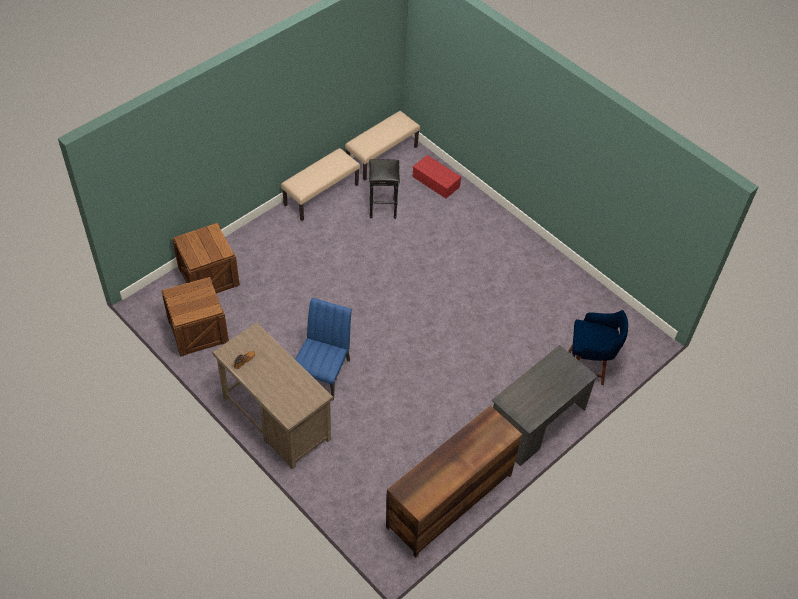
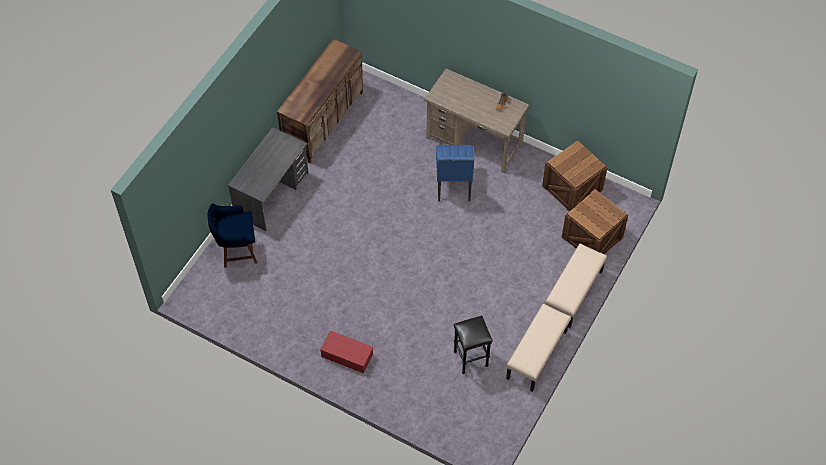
camera: 165 degrees right, 5 degrees up
(382, 156) = (498, 425): beige bench -> beige bench (573, 294)
(436, 182) = (429, 409): red storage box -> red storage box (346, 355)

